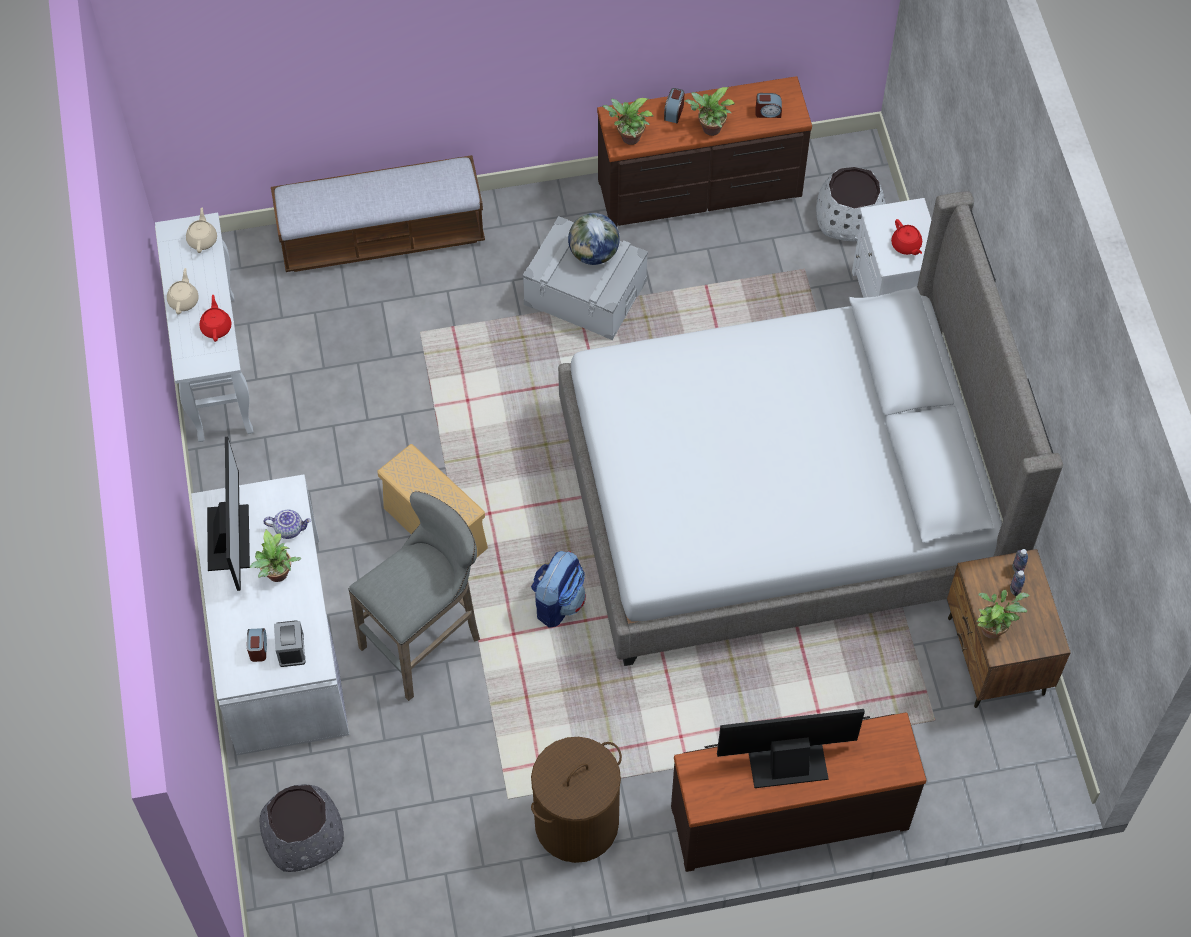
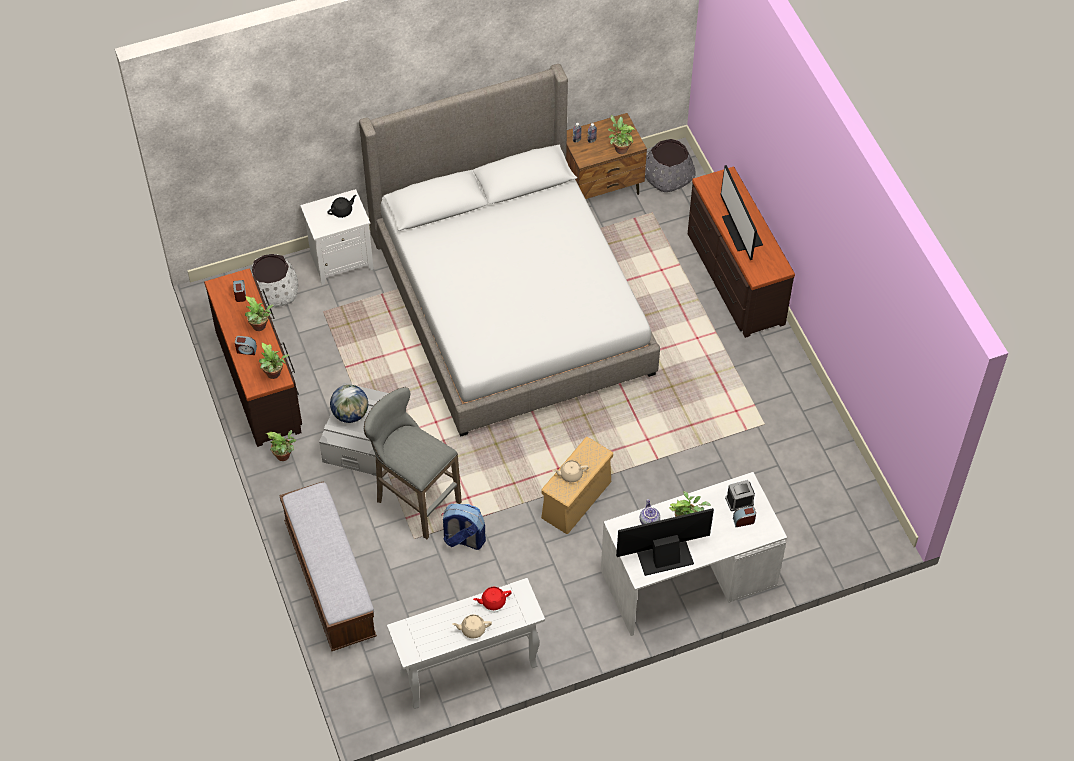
camera: 100 degrees left, 5 degrees down
(202, 239) = (414, 629): beige teapot -> beige teapot (570, 474)
(303, 834) = (821, 534): grey planter -> grey planter (668, 175)
(425, 640) = (664, 490): grey stool -> grey stool (414, 500)
(558, 601) = (617, 418): backpack -> backpack (463, 539)
(576, 823) = (770, 385): brown laundry basket -> none
(577, 206) = (284, 456): none -> potted plant
(906, 245) = (342, 211): red teapot -> black teapot

